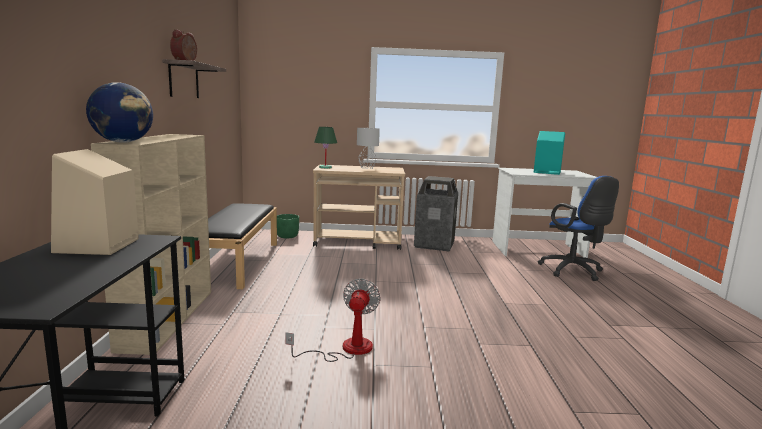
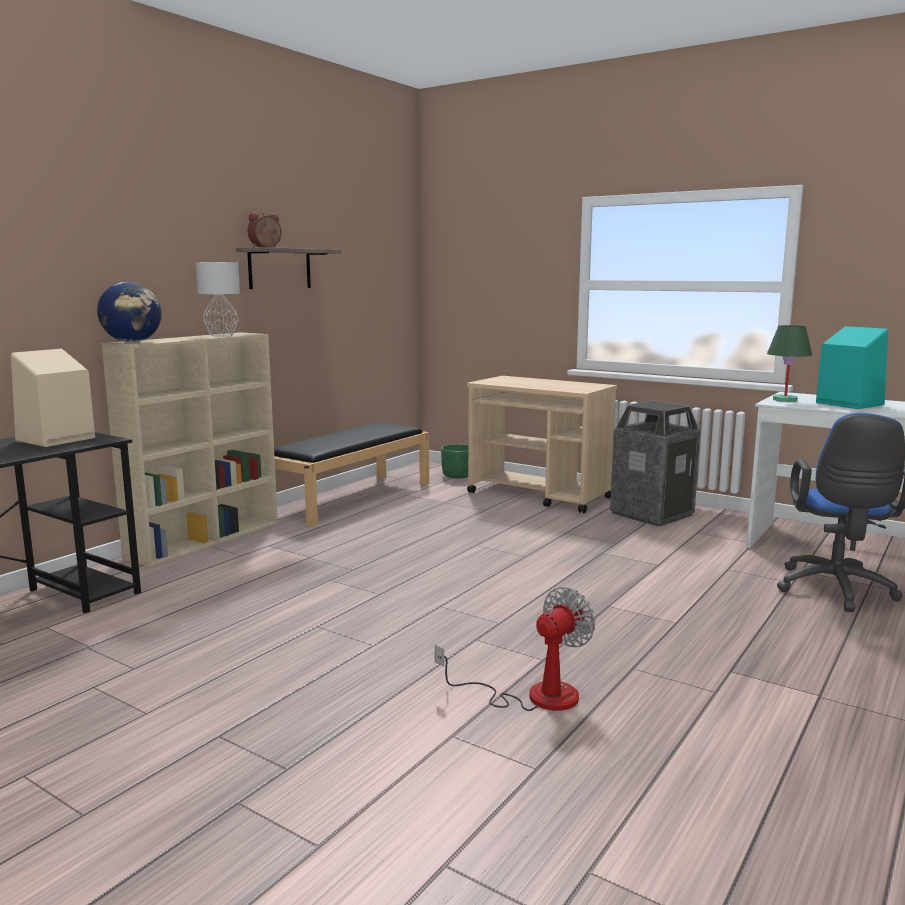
camera: 35 degrees right, 0 degrees up
(325, 167) = (493, 380): green table lamp -> green table lamp (784, 400)
(346, 349) = (315, 605): fan -> fan (534, 696)
(367, 168) = (554, 383): grey table lamp -> grey table lamp (222, 336)

